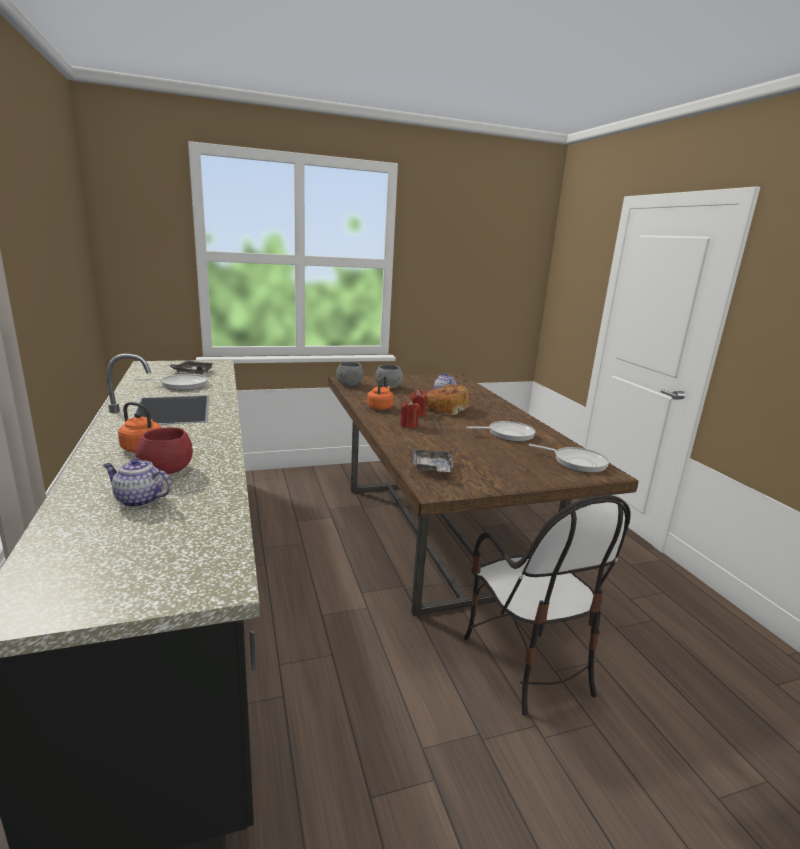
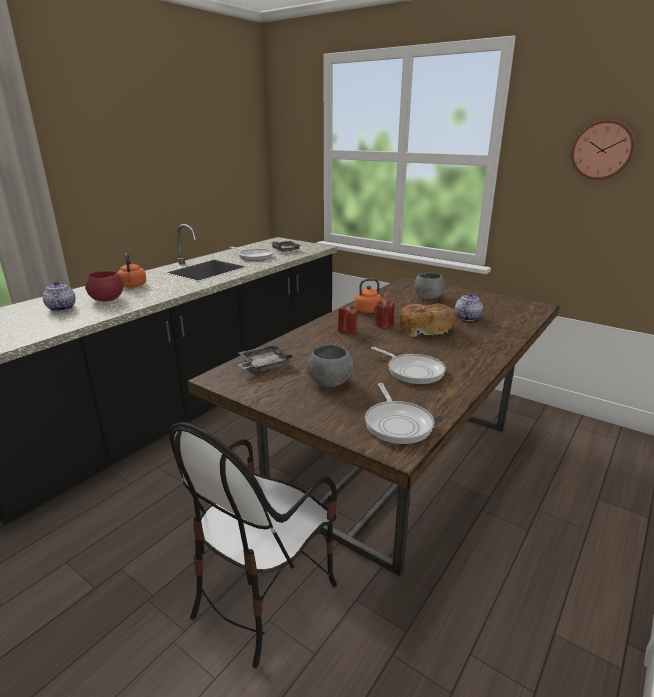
camera: 55 degrees right, 5 degrees up
(349, 384) = (400, 286): grey bowl -> grey bowl (329, 382)
(465, 257) = (602, 150): none -> wall clock

